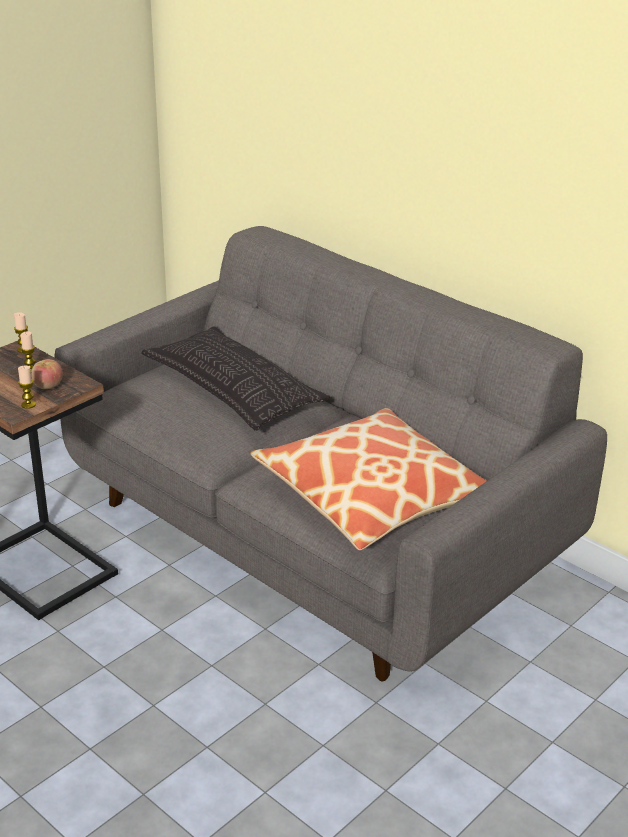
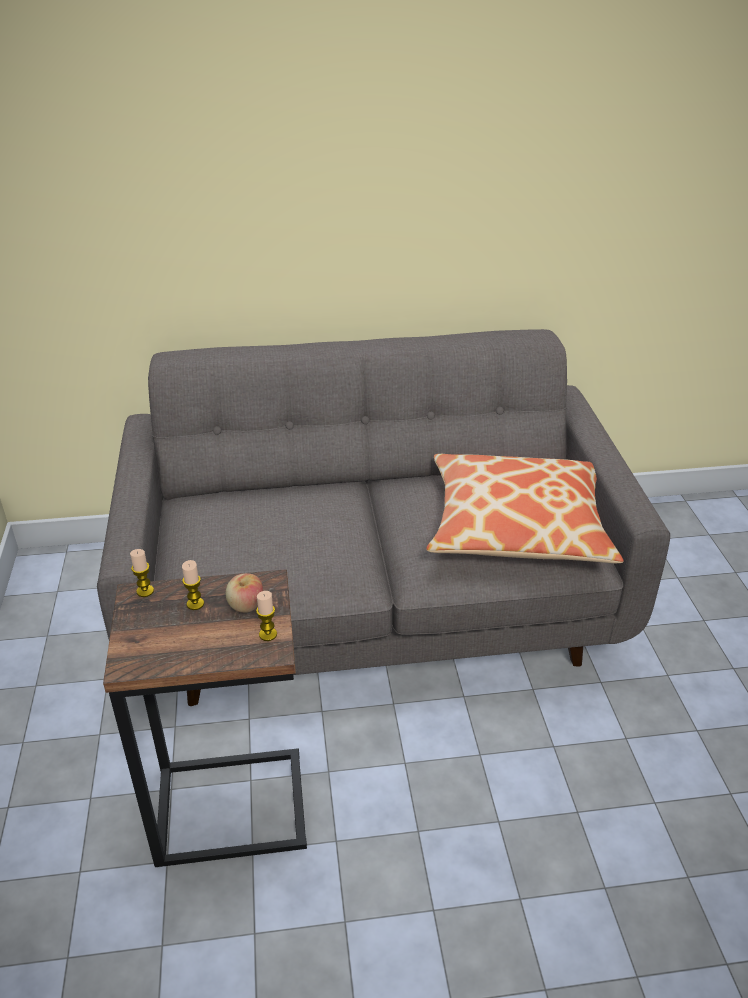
camera: 50 degrees left, 5 degrees up
(233, 389) = (276, 516): pillow -> none

